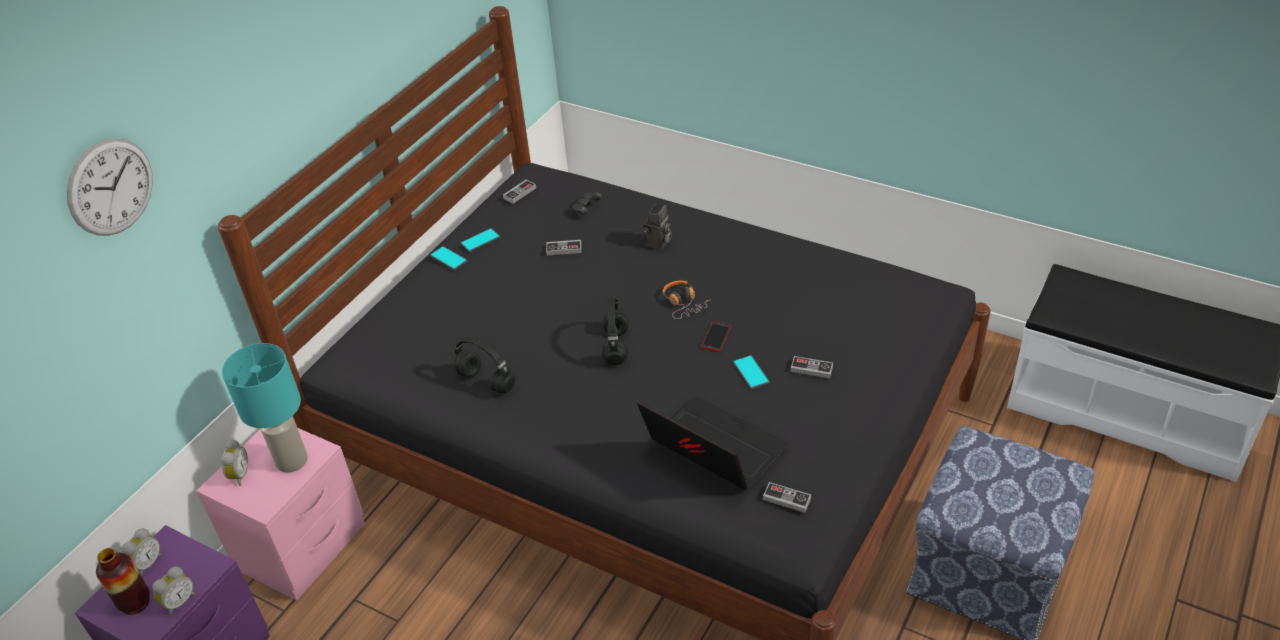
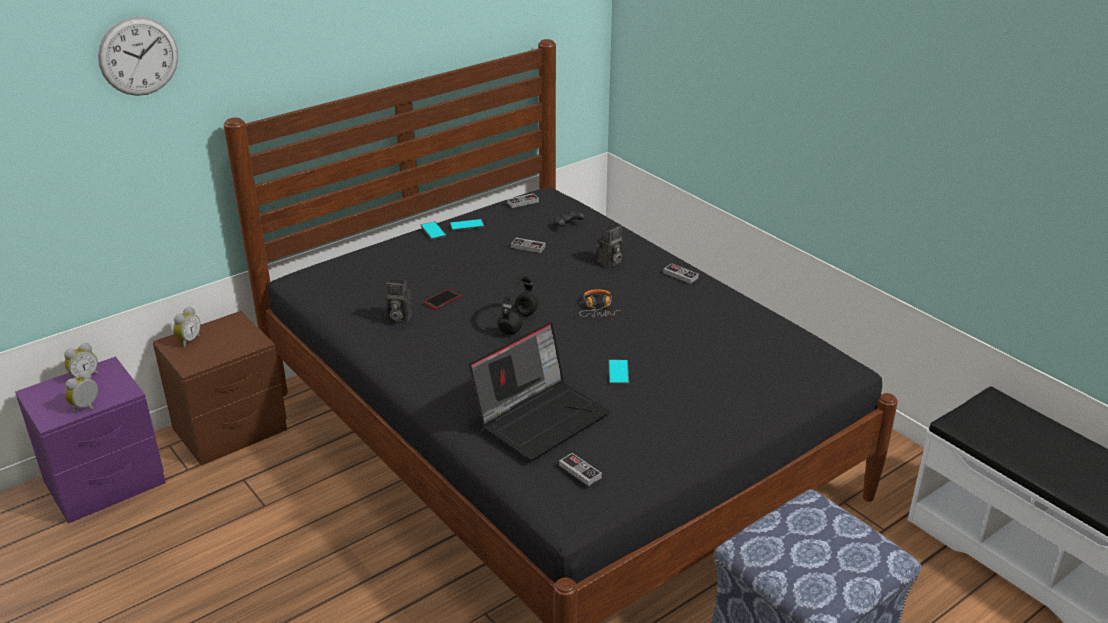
camera: 20 degrees right, 10 degrees down
(135, 603) = (58, 398): vase -> none
(179, 602) = (87, 407): alarm clock -> alarm clock turned 150 degrees clockwise
(291, 460) = (232, 342): turquoise table lamp -> none
(301, 546) = (230, 430): pink nightstand -> brown nightstand
(487, 381) = (398, 318): black headphones -> camera
(711, 450) = (541, 416): laptop -> laptop turned 75 degrees clockwise
(716, 337) = (607, 339): phone -> phone (442, 299)
(811, 369) = (674, 385): game controller -> game controller (680, 275)

